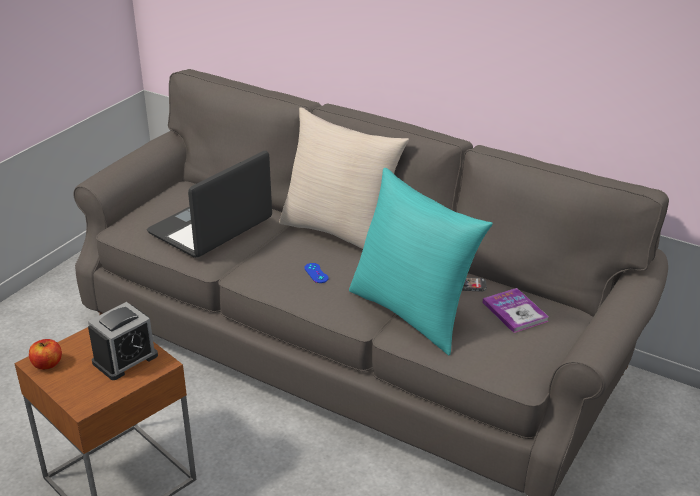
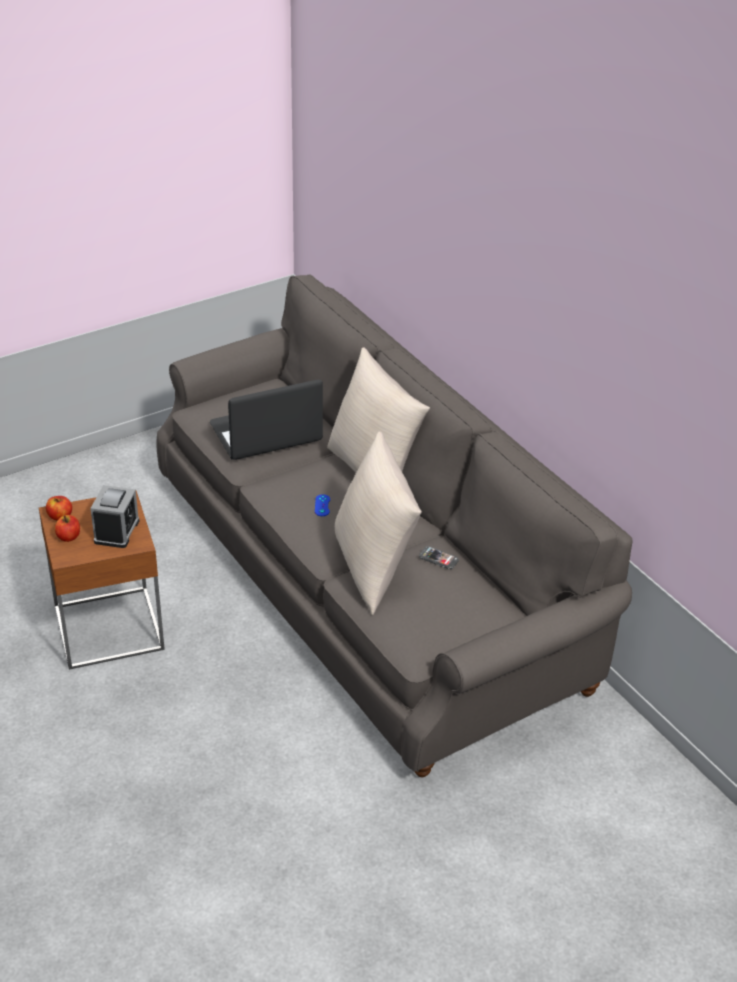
camera: 25 degrees right, 5 degrees up
(72, 382) = (68, 537): none -> apple
(125, 359) = (117, 531): alarm clock -> alarm clock turned 60 degrees counterclockwise
(412, 313) = (373, 568): turquoise pillow -> beige pillow
(515, 312) = (459, 597): book -> none

